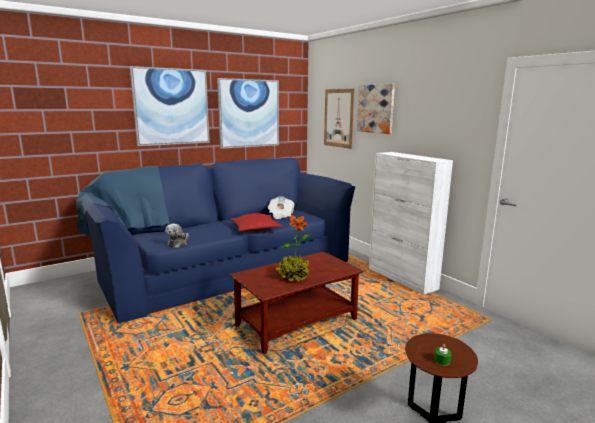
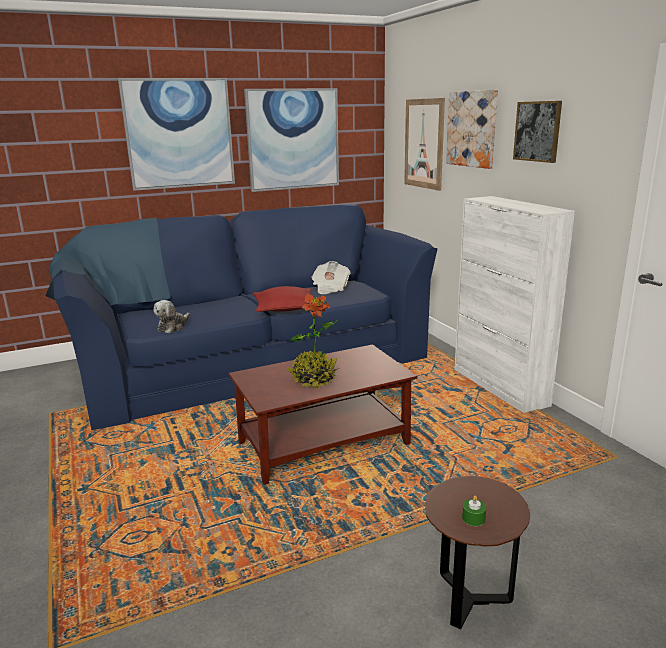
camera: 10 degrees right, 5 degrees up
(424, 110) = (537, 131): none -> picture

